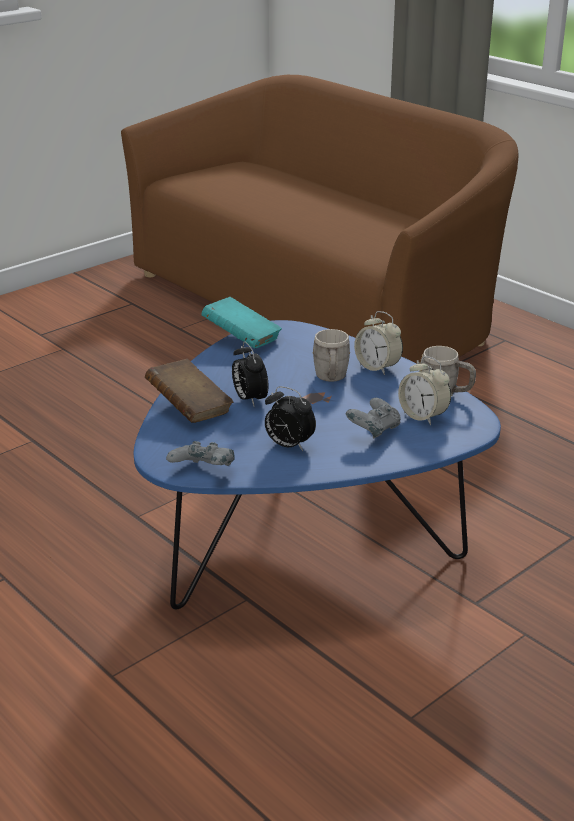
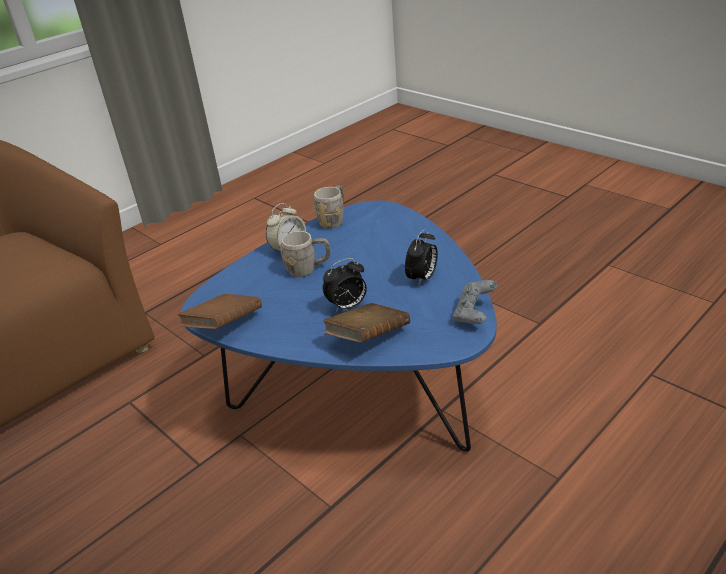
camera: 90 degrees left, 5 degrees up
(242, 339) = (224, 326): turquoise book -> brown book
(373, 431) = (393, 244): grey game controller -> none
(423, 416) = (367, 226): alarm clock -> none

